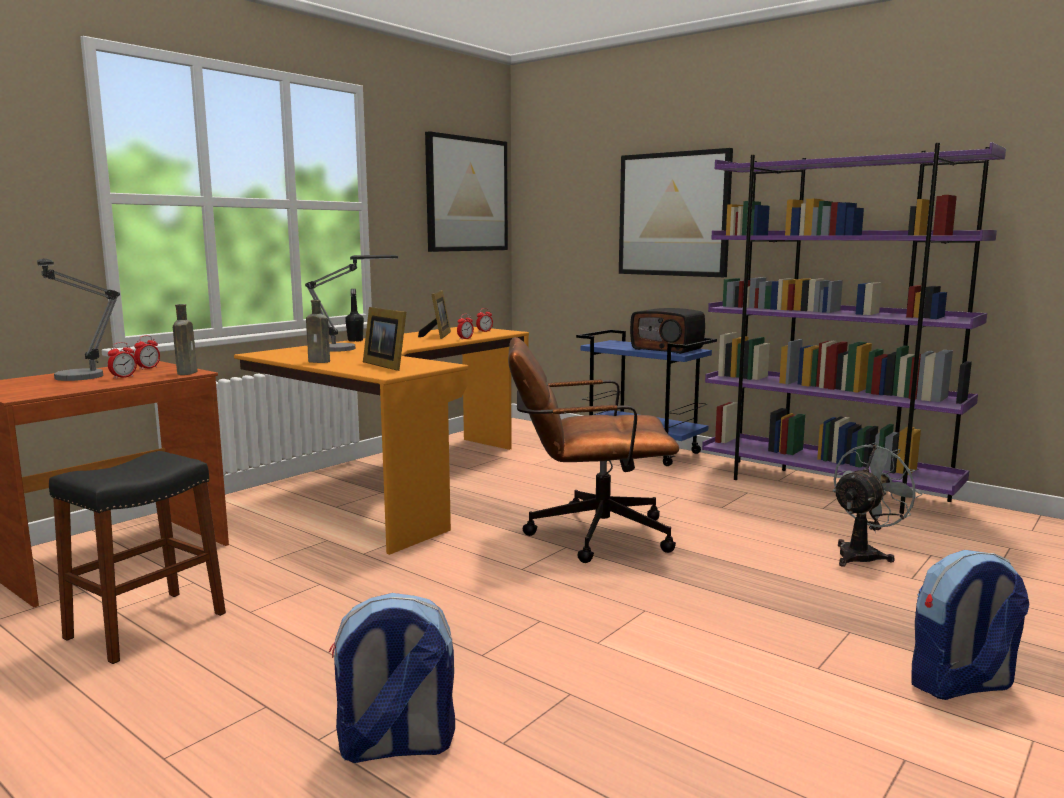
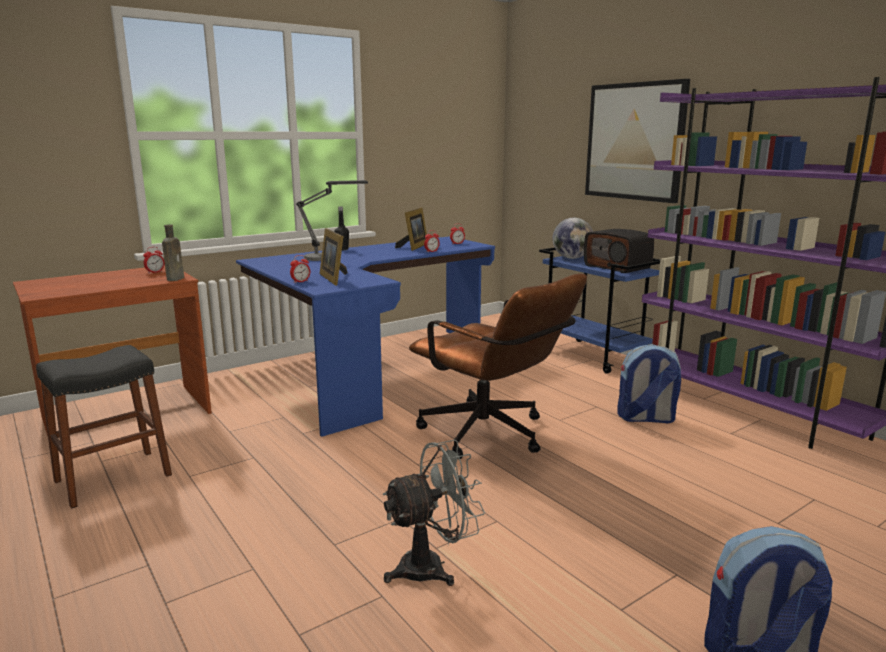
camera: 15 degrees right, 5 degrees up
(77, 379) = (95, 280): table lamp -> none
(123, 377) = (127, 281): alarm clock -> alarm clock (300, 282)
(320, 361) = (289, 271): brown bottle -> none
(395, 746) = (215, 621): backpack -> backpack (645, 418)
(400, 484) = (370, 371): orange desk -> blue desk
(466, 194) = (459, 121): picture -> none
(586, 535) = (492, 436): brown office chair -> brown office chair turned 150 degrees counterclockwise
(611, 343) = (572, 258): none -> globe
(863, 554) = (742, 489): grey fan -> grey fan (432, 566)

